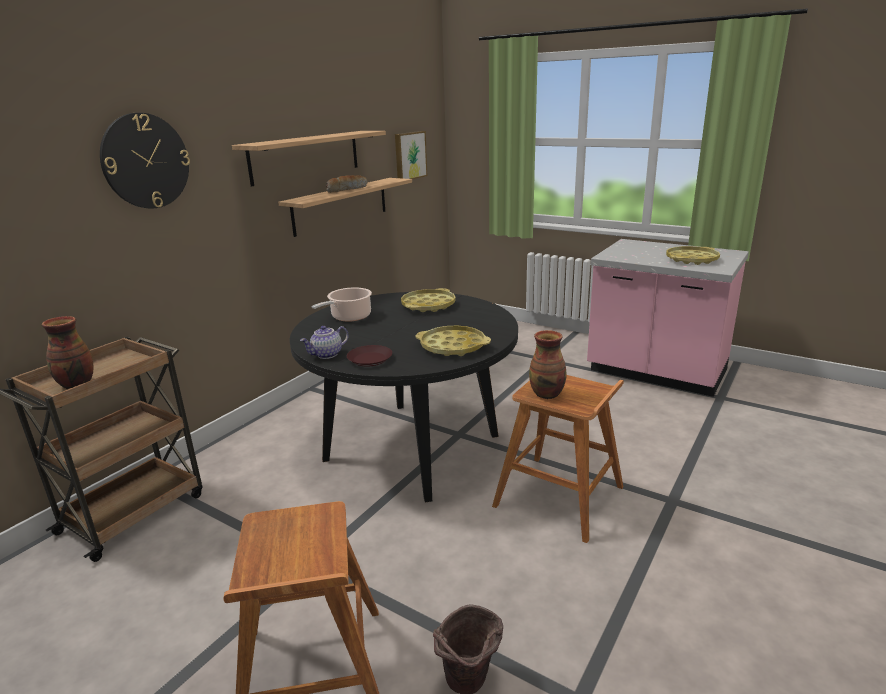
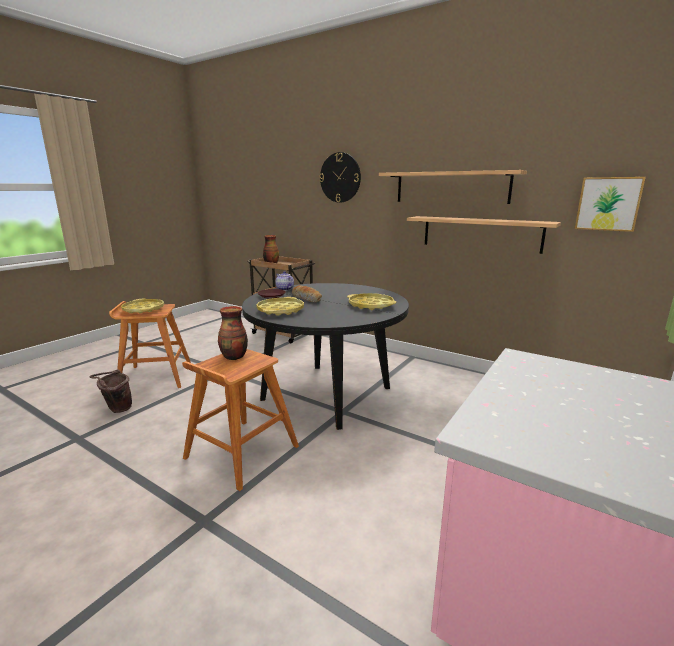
camera: 90 degrees right, 5 degrees down
(347, 189) = (474, 219): bread -> bread (307, 299)
(349, 317) = (347, 290): cooking pot -> none
(692, 259) = (540, 420): yellow tray -> yellow tray (143, 309)

